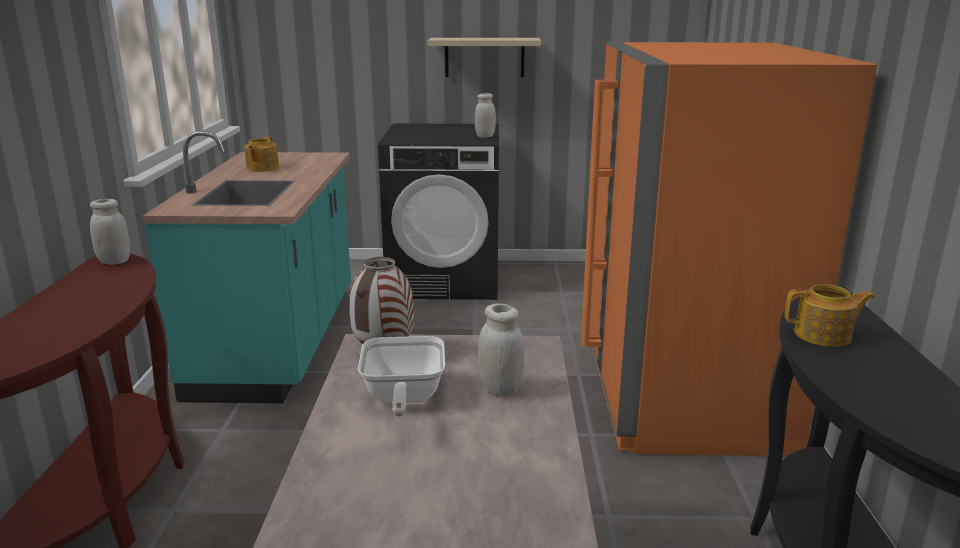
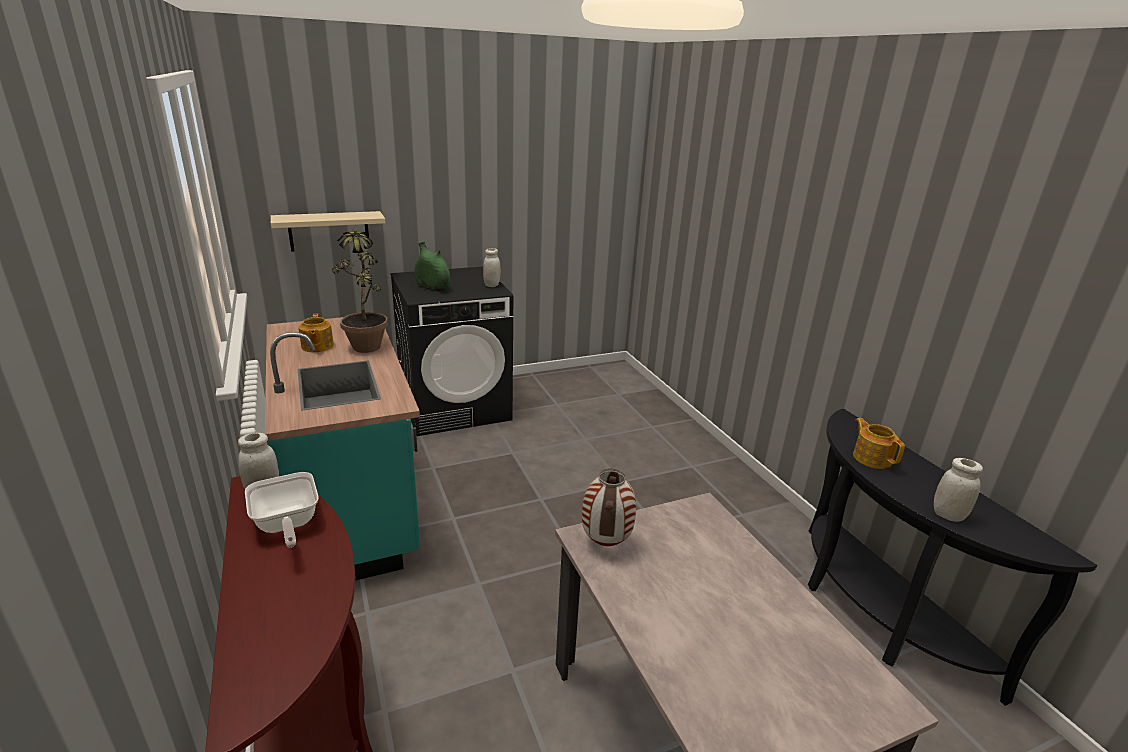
camera: 25 degrees left, 5 degrees up
(309, 170) = (366, 343): none -> potted plant
(402, 399) = (665, 589): frying pan -> frying pan (286, 525)
(419, 135) = (432, 288): none -> green vase
(484, 57) = (470, 209): beige shelf -> beige shelf (329, 231)
(500, 389) = (721, 558): white jar -> white jar (948, 515)
(680, 394) = (698, 483): orange fridge -> none
(824, 335) = (871, 458): teapot -> teapot turned 90 degrees counterclockwise

